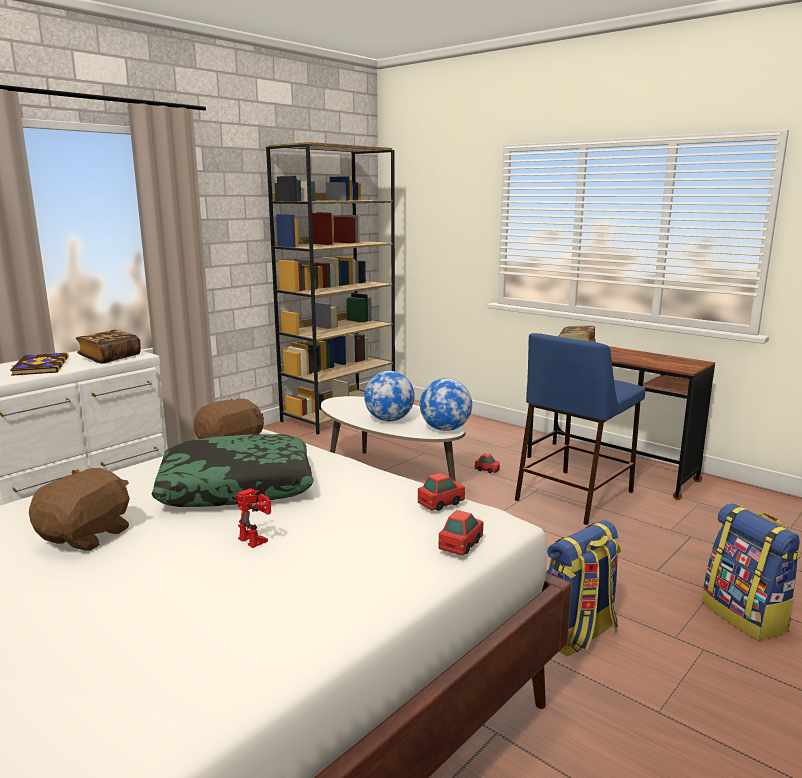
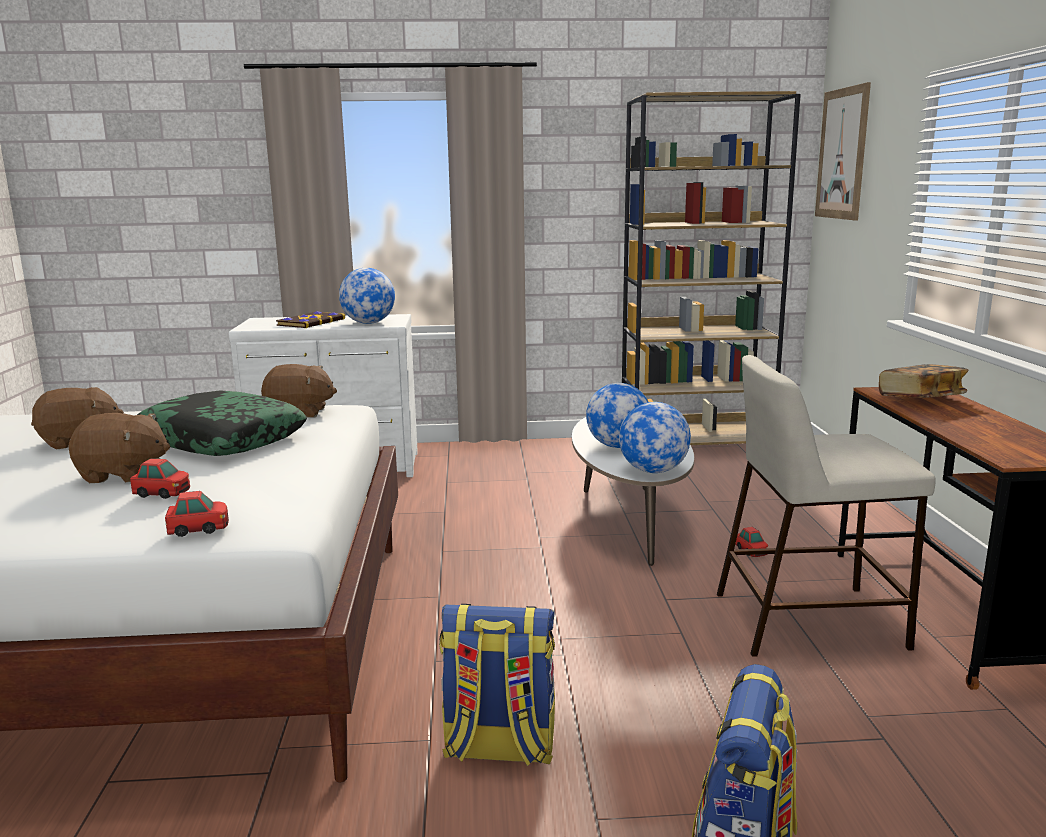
camera: 45 degrees right, 0 degrees up
(110, 358) = (368, 323): book -> globe
(257, 539) = (123, 474): toy robot -> brown plush toy
(410, 193) = (842, 154): none -> picture
(441, 503) = (284, 497): toy car -> toy car (162, 493)
(575, 495) = (811, 619): blue stool -> beige stool

